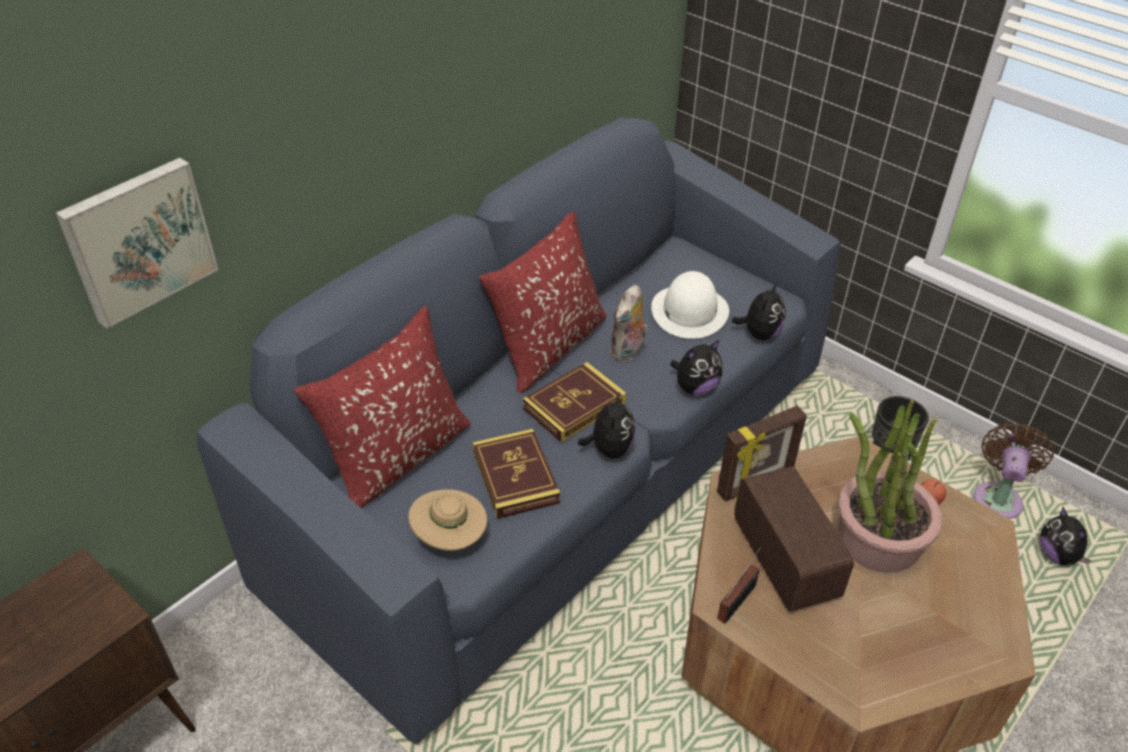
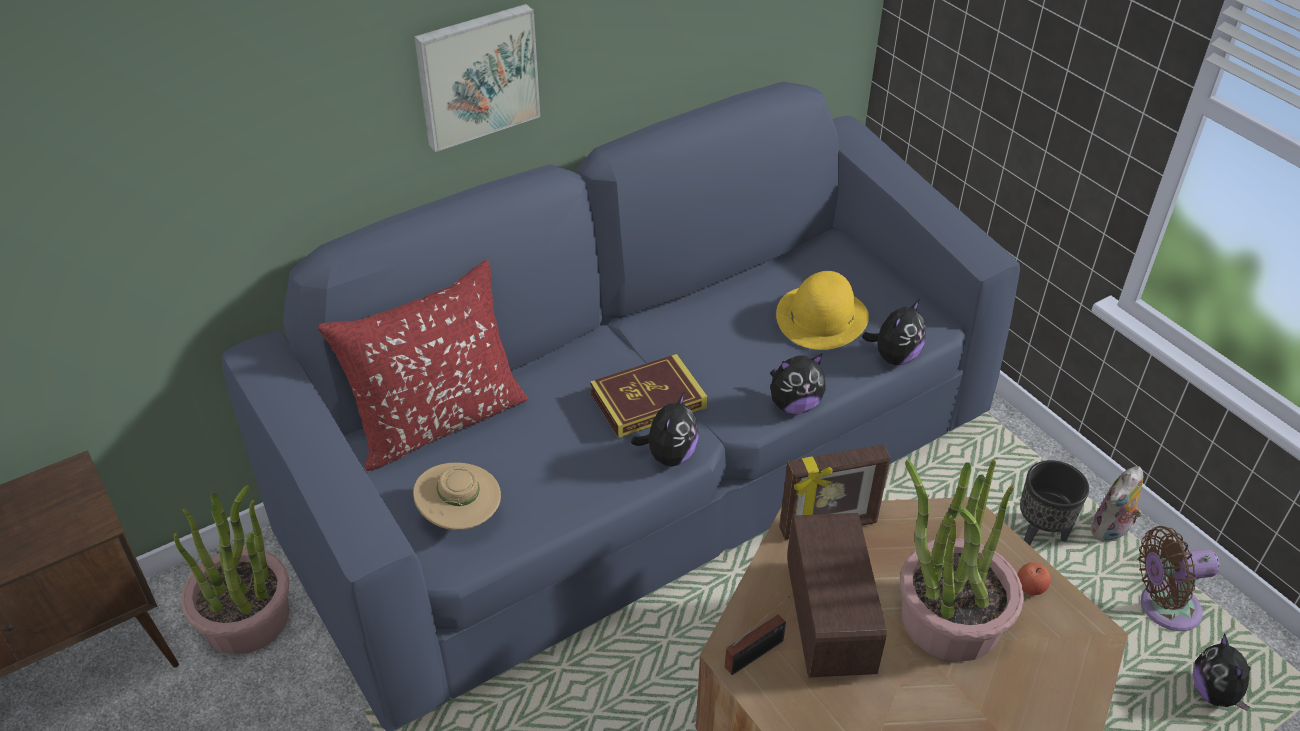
camera: 15 degrees right, 0 degrees up
(138, 240) = (168, 142): picture -> picture (476, 75)
(246, 672) = (247, 618): none -> potted plant
(515, 477) = (554, 466): book -> none
(548, 347) = (645, 330): red pillow -> none
(628, 352) = (732, 351): plush toy -> plush toy (1110, 532)
(689, 311) = (821, 317): white hat -> yellow hat
(998, 497) = (1163, 608): brown fan -> brown fan turned 135 degrees counterclockwise

